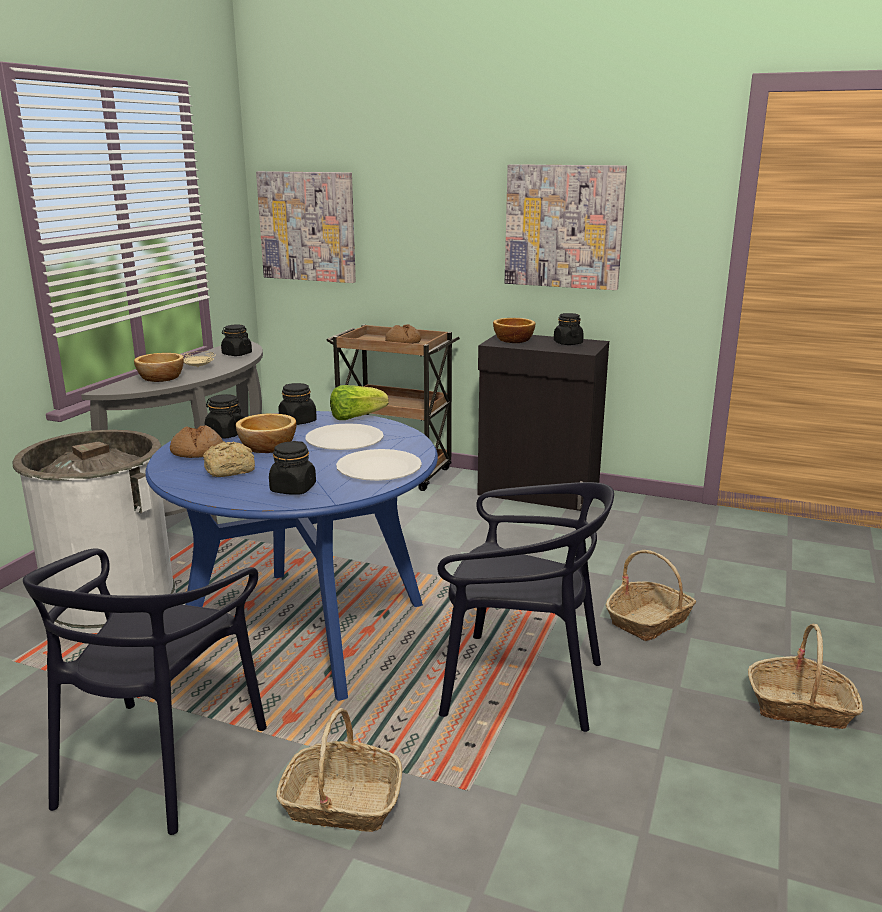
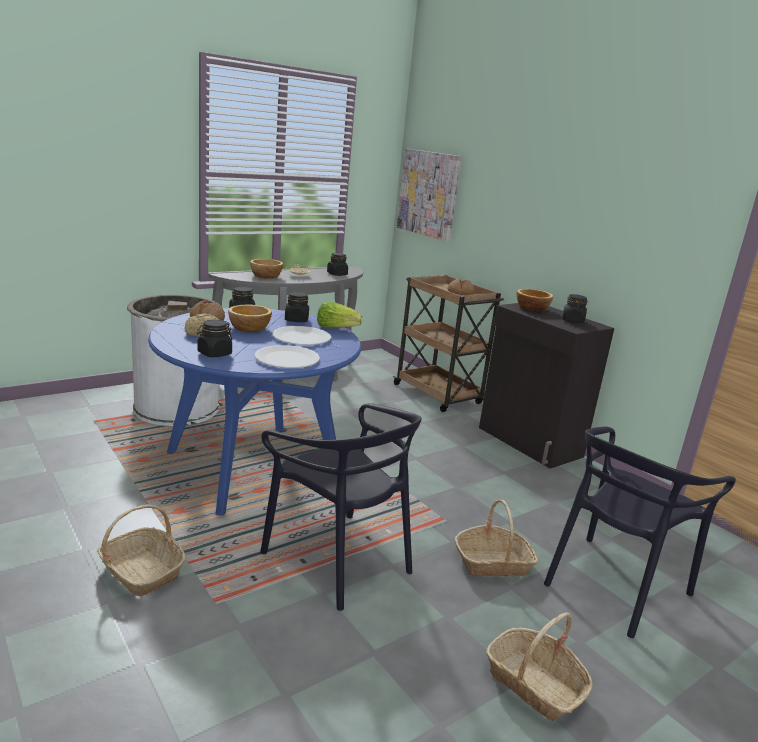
camera: 30 degrees right, 0 degrees up
(159, 762) = (88, 502): black chair -> black chair (614, 585)
(563, 226) = (597, 220): picture -> none

